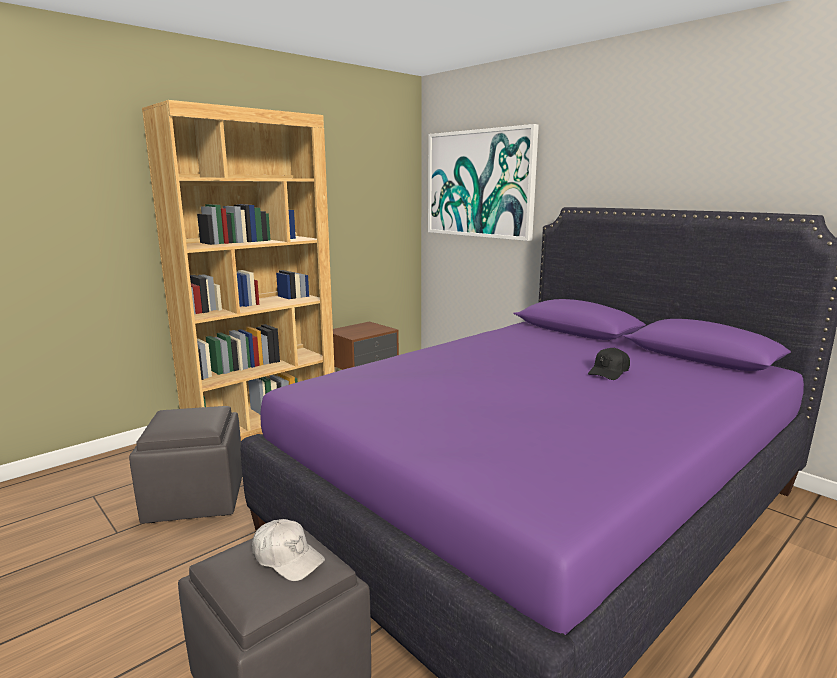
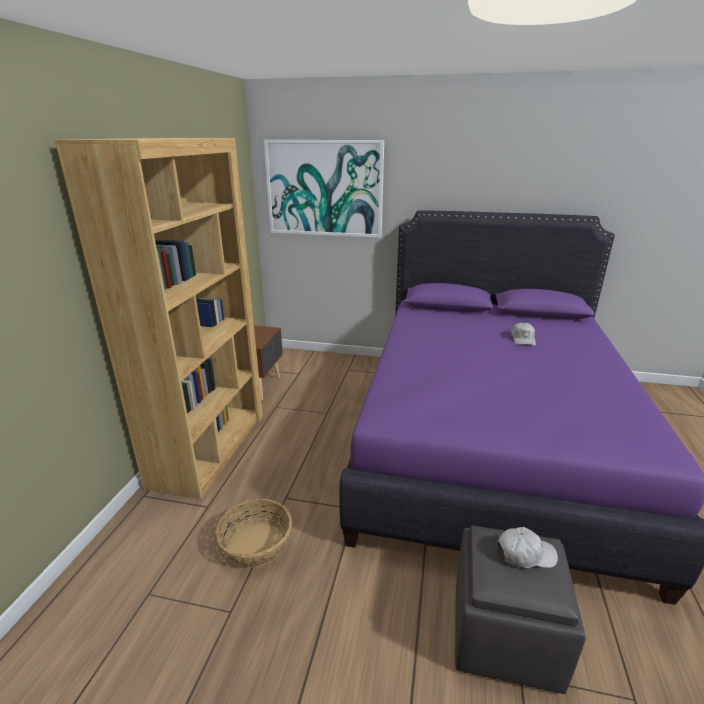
camera: 35 degrees left, 10 degrees up
(197, 499) = (257, 544): grey ottoman -> basket
(609, 372) = (523, 339): black cap -> white cap

